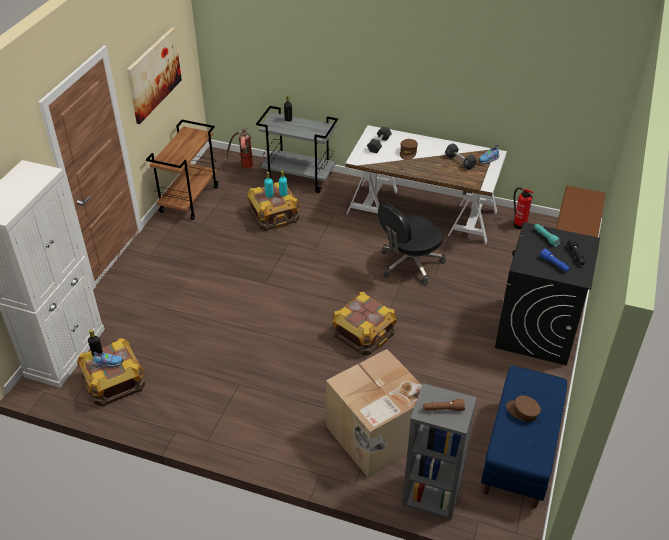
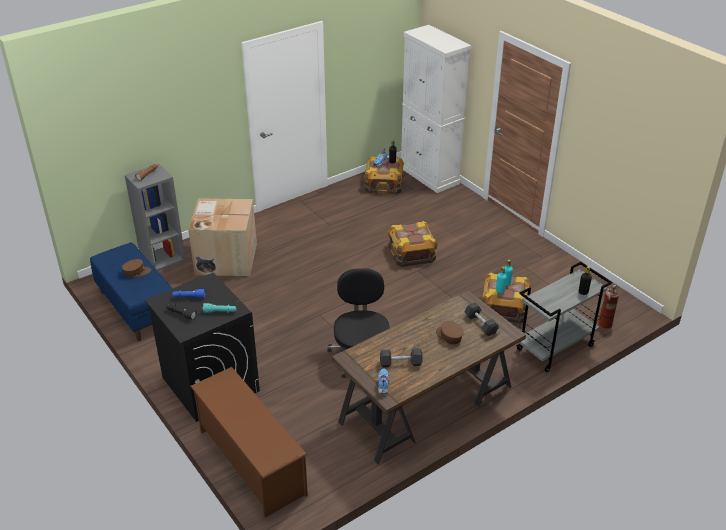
camera: 125 degrees right, 5 degrees down
(154, 74) = (612, 150): picture -> none
(189, 199) = (568, 271): brown cart -> none
(363, 333) = (313, 293): crate -> crate (412, 254)
(422, 212) = (427, 405): white desk -> brown desk
(519, 224) = (341, 467): fire extinguisher -> none

